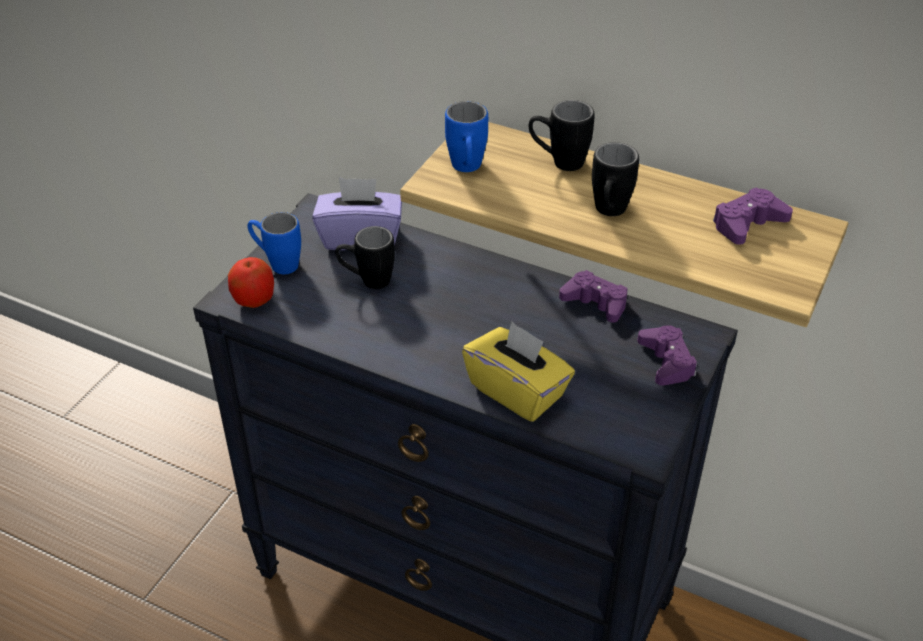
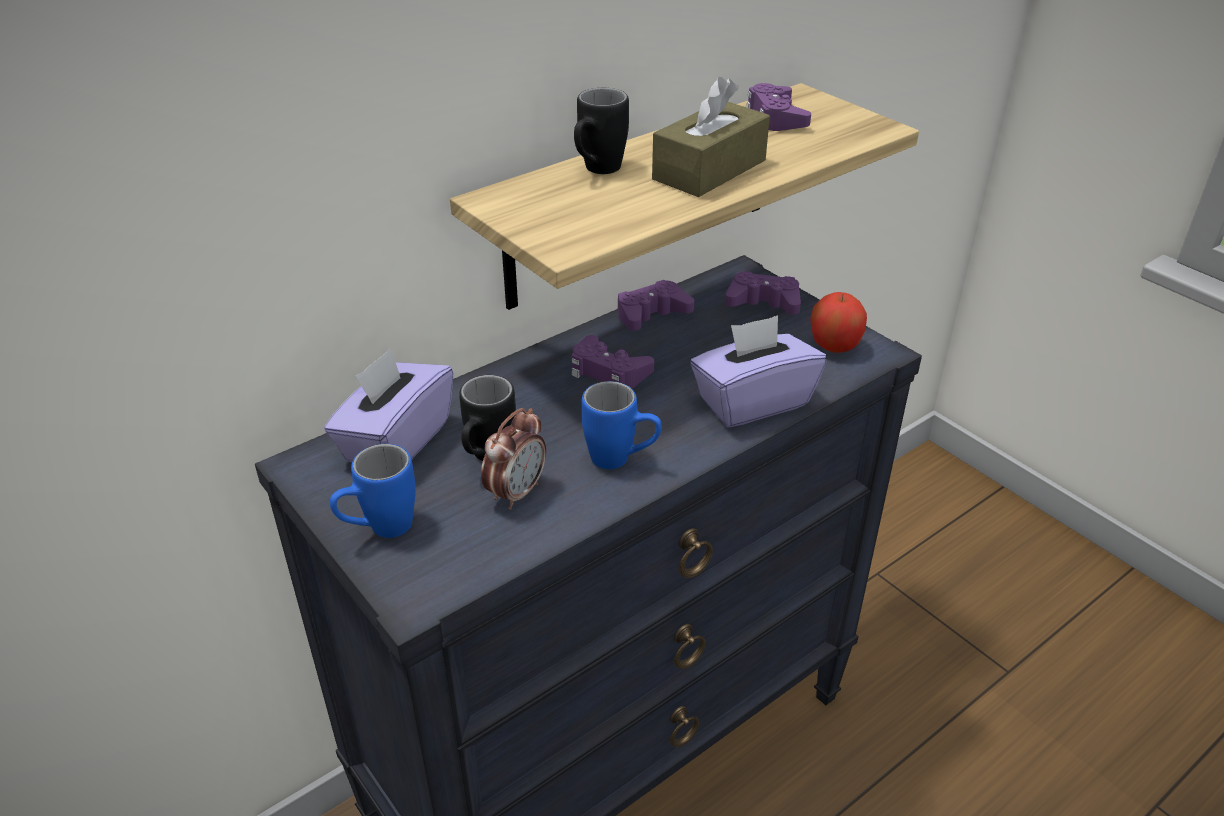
camera: 65 degrees left, 5 degrees down
(254, 300) = (438, 572): apple -> apple (834, 346)
(342, 306) = (516, 493): none -> alarm clock
(467, 170) = (560, 222): blue mug -> blue mug (621, 460)
(501, 304) = (608, 372): none -> purple game controller
(517, 391) = (752, 401): yellow tissue box -> purple tissue box
(608, 213) = (709, 170): black mug -> brown tissue box

